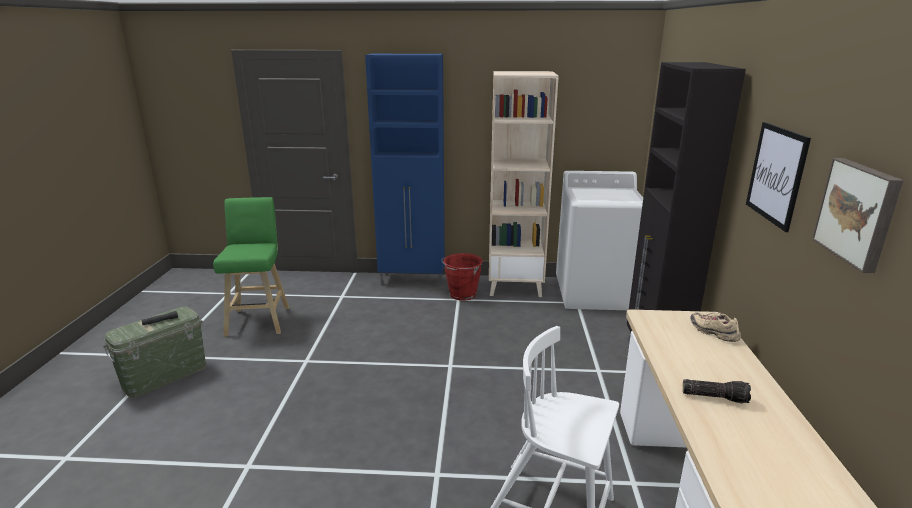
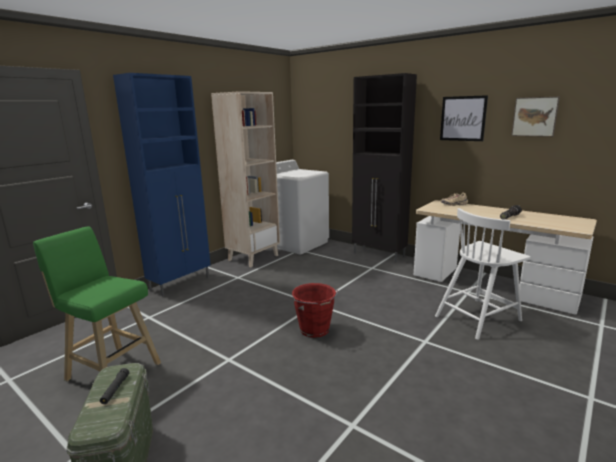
camera: 55 degrees left, 5 degrees down
(462, 295) = (234, 274): red bucket -> red bucket (315, 330)

